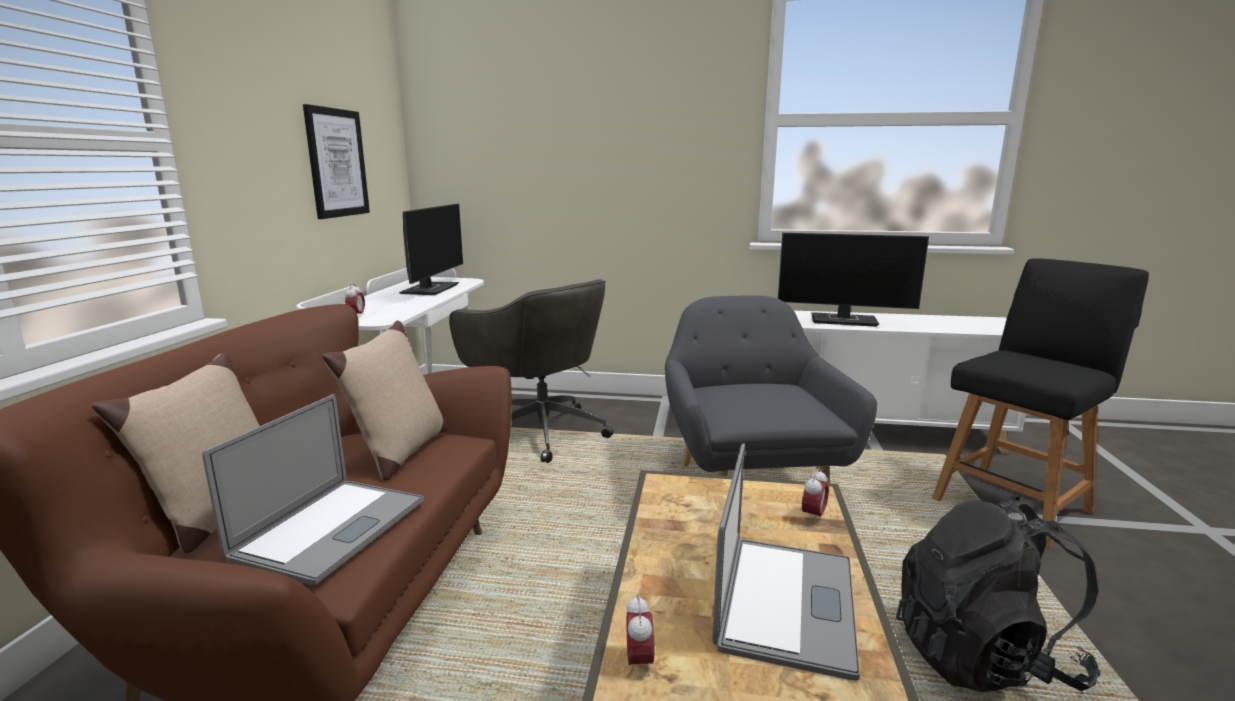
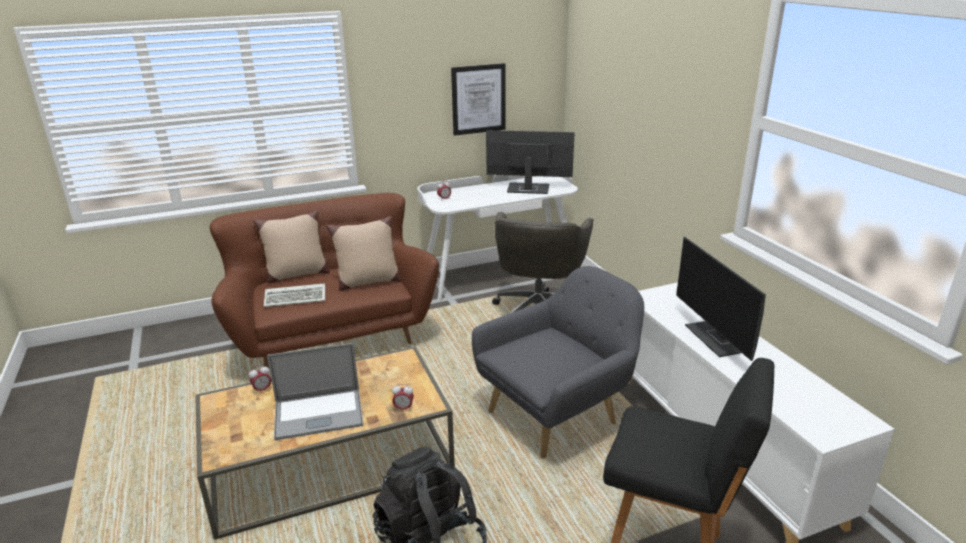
camera: 60 degrees right, 10 degrees up
(331, 528) = (297, 297): laptop -> keyboard
(430, 289) = (527, 189): monitor -> monitor turned 150 degrees counterclockwise

